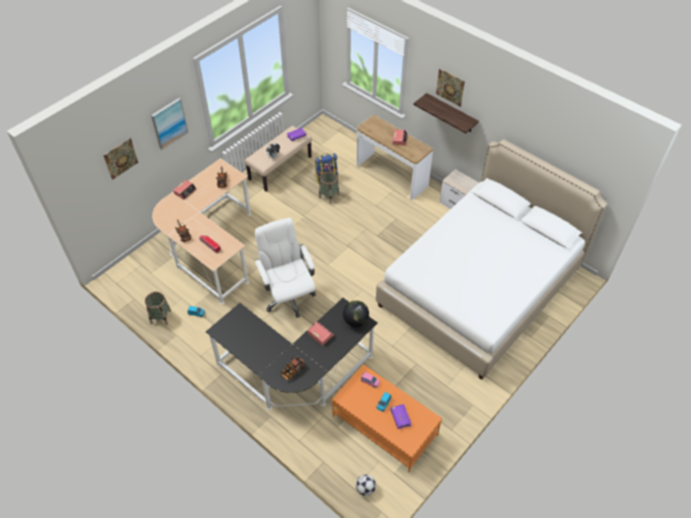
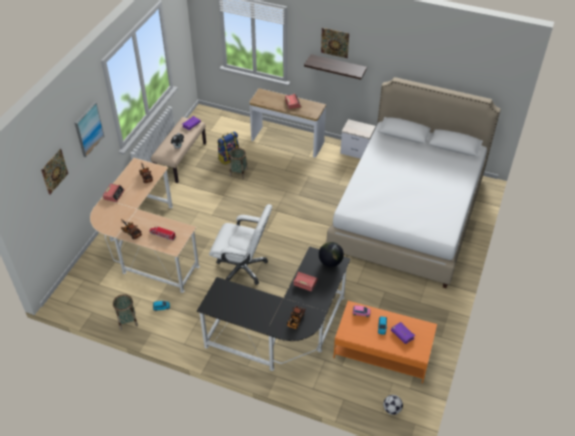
camera: 20 degrees left, 5 degrees down
(288, 296) = (242, 268): white office chair -> white office chair turned 150 degrees clockwise

